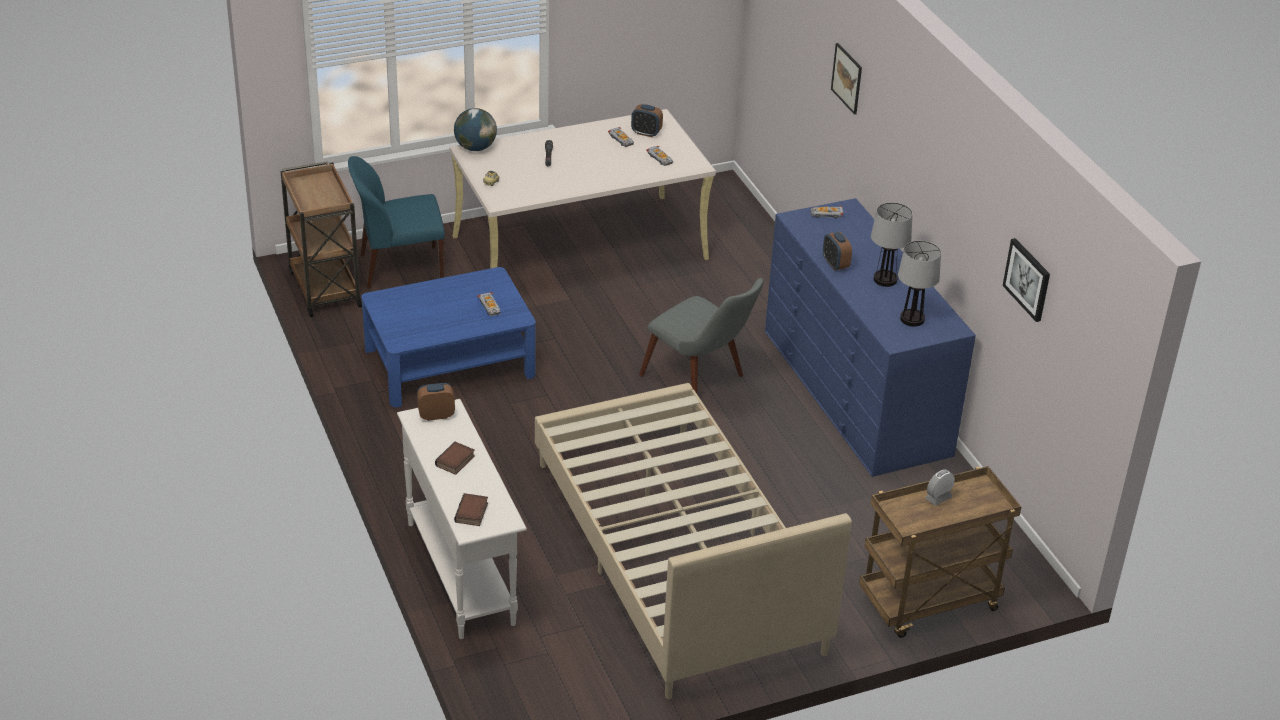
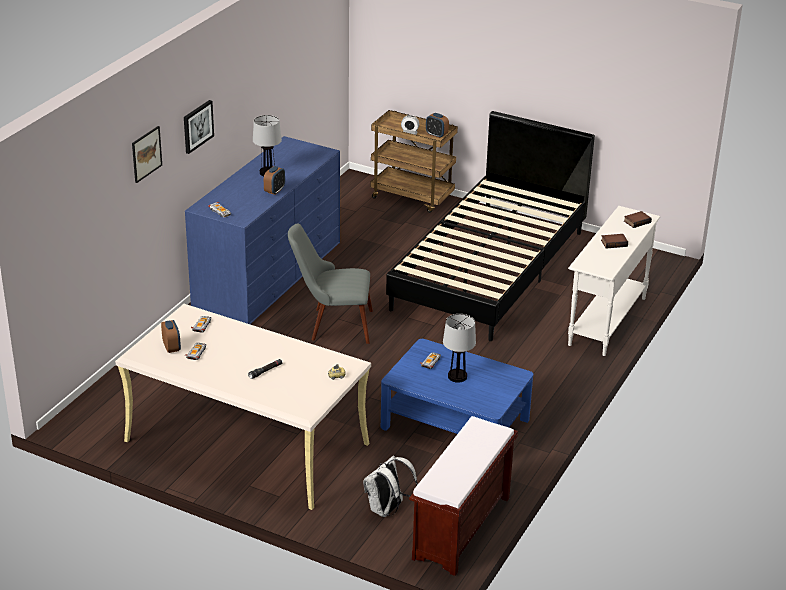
camera: 130 degrees left, 5 degrees down
(324, 288) = (461, 529): brown cart -> brown bench
(399, 267) = (387, 510): blue chair -> white backpack
(436, 415) = (594, 266): alarm clock -> alarm clock (436, 135)
(475, 148) = (300, 409): globe -> none
(676, 555) = (489, 269): beige bed -> black bed
(702, 380) = (332, 325): grey chair -> grey chair turned 90 degrees counterclockwise
(912, 319) = (296, 154): table lamp -> table lamp (457, 376)
(1028, 279) = (296, 59): picture -> picture (197, 126)

